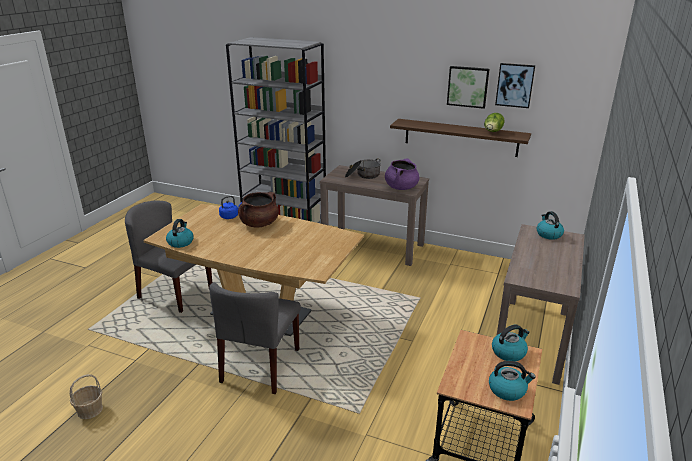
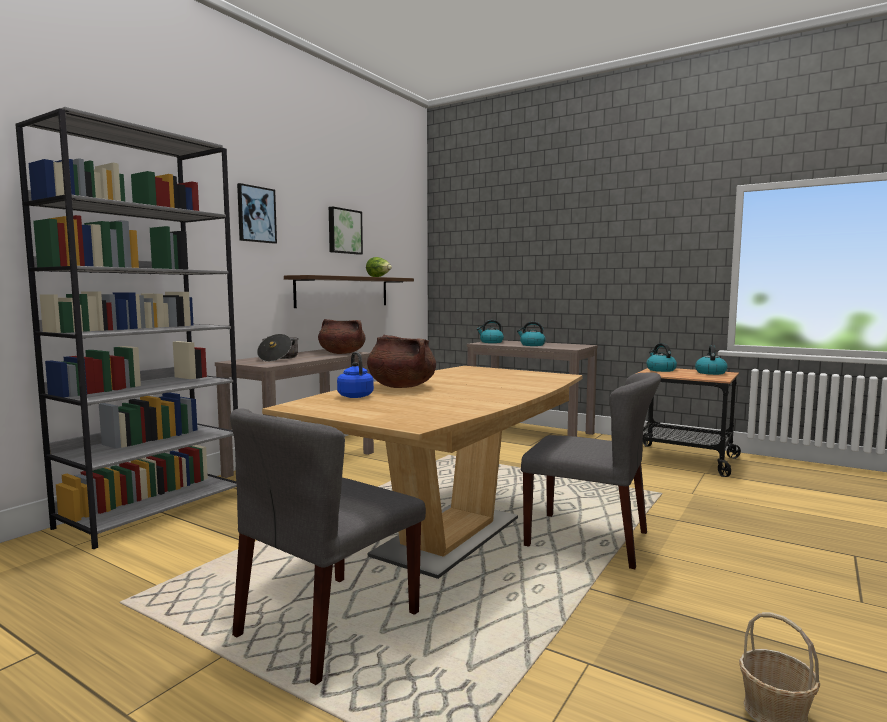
camera: 80 degrees left, 20 degrees down
(180, 242) = (448, 414): kettle -> kettle (532, 345)
(401, 187) = (341, 353): purple cooking pot -> brown cooking pot
(515, 85) = (376, 230): picture -> picture (256, 214)

